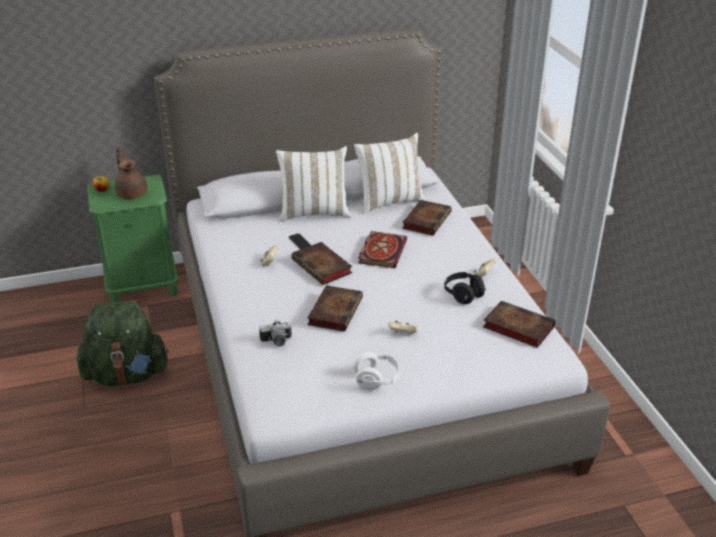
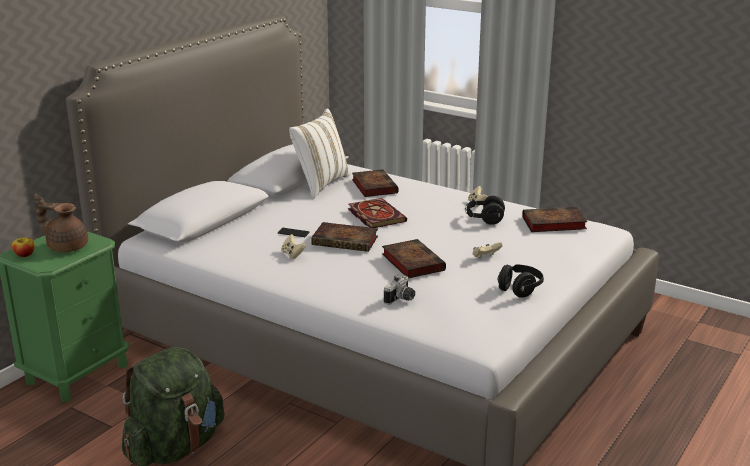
camera: 40 degrees left, 10 degrees down
(314, 212) = (268, 211): white pillow -> none
(377, 380) = (519, 289): white headphones -> black headphones

